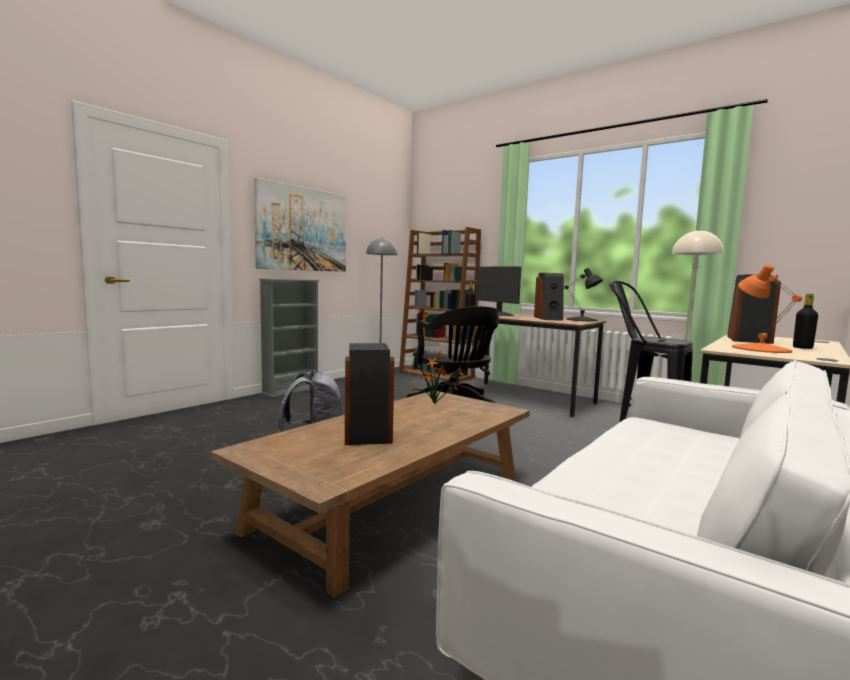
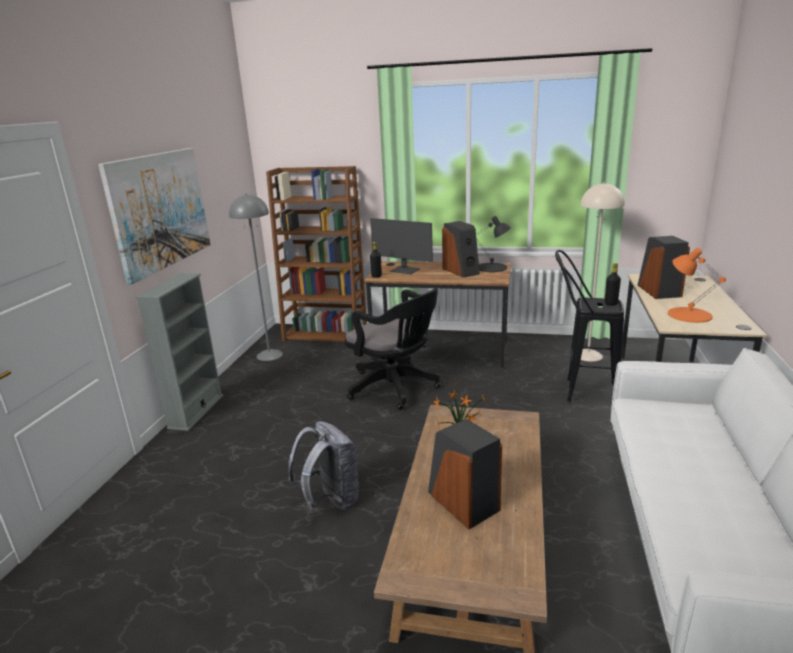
camera: 25 degrees left, 15 degrees up
(802, 348) = (706, 302): black bottle -> black bottle (611, 303)

